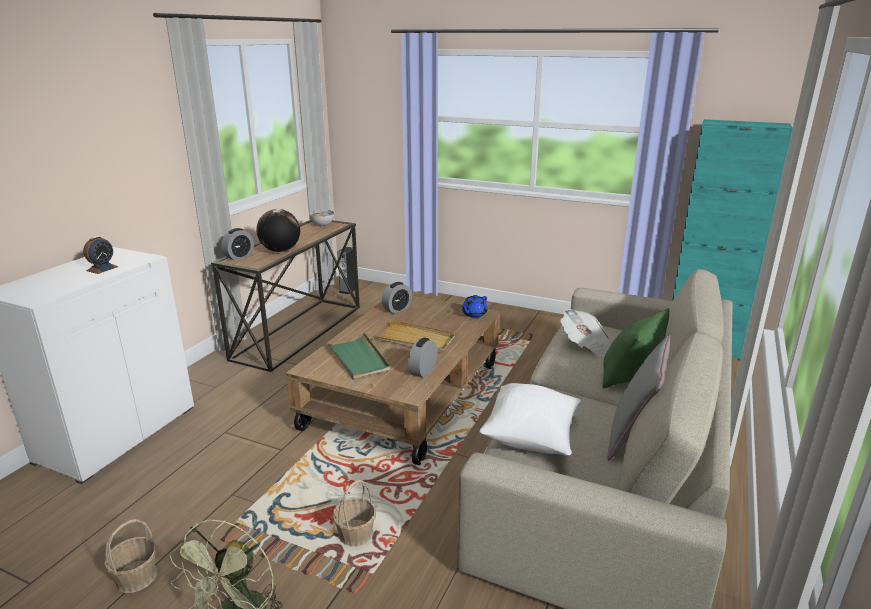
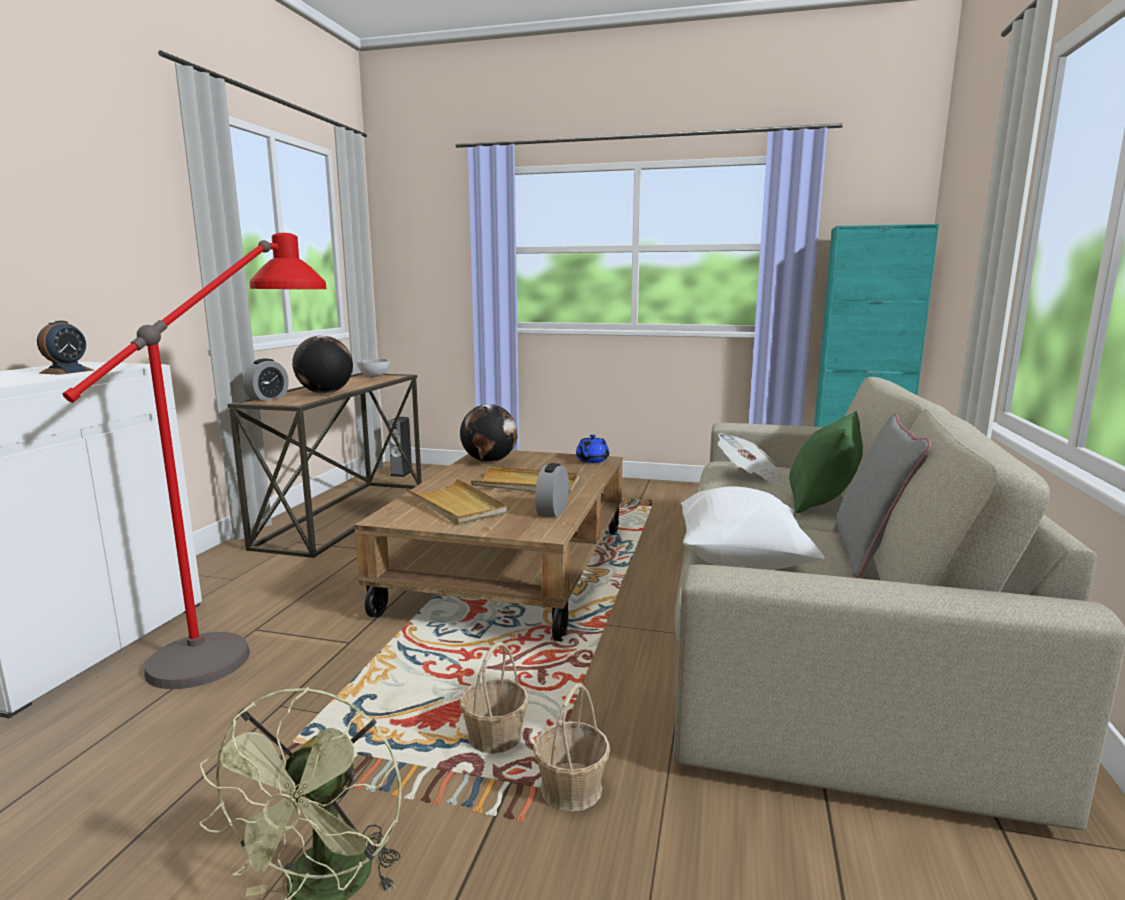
camera: 10 degrees left, 10 degrees down
(136, 577) = (117, 847): basket -> basket (570, 788)
(223, 433) = (252, 631): none -> red floor lamp
(358, 359) = (456, 505): green tray -> beige tray
(397, 309) = (489, 461): alarm clock -> globe

